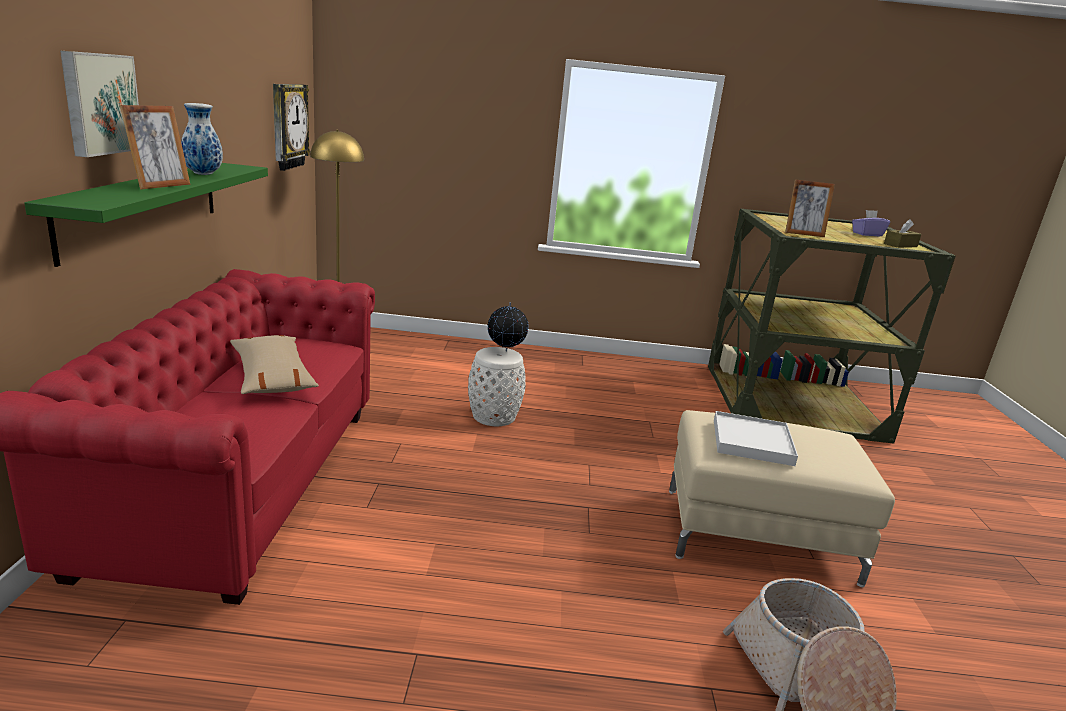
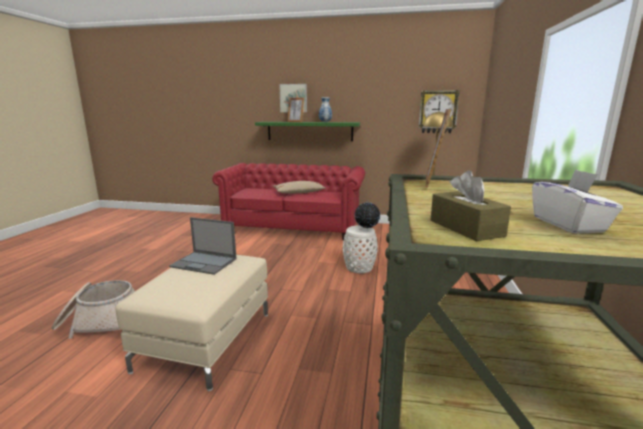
camera: 100 degrees right, 5 degrees down
(751, 442) = (204, 263): white tray -> laptop
(867, 234) = (568, 225): purple tissue box -> white tissue box

